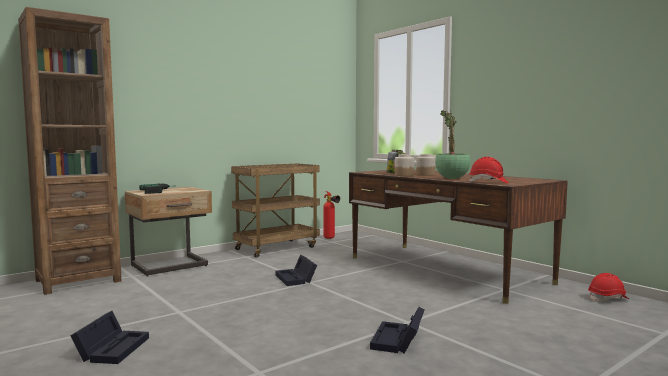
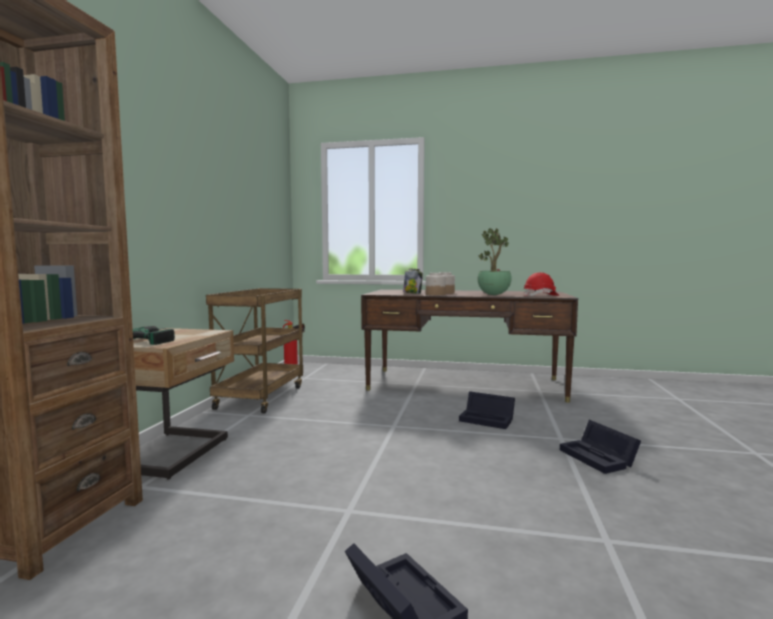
camera: 40 degrees left, 0 degrees up
(296, 279) = (372, 426): black storage box -> black storage box (488, 419)
(608, 299) = (602, 383): red hard hat -> none

